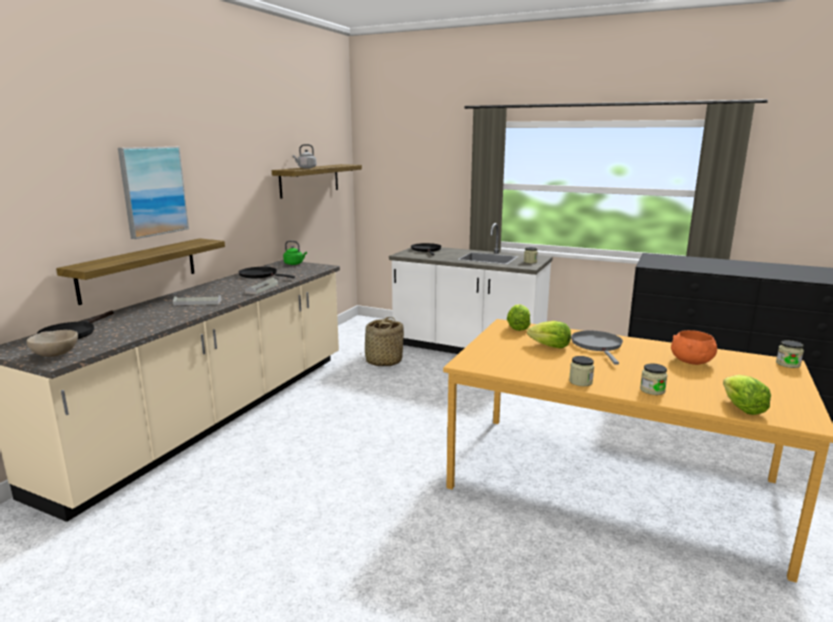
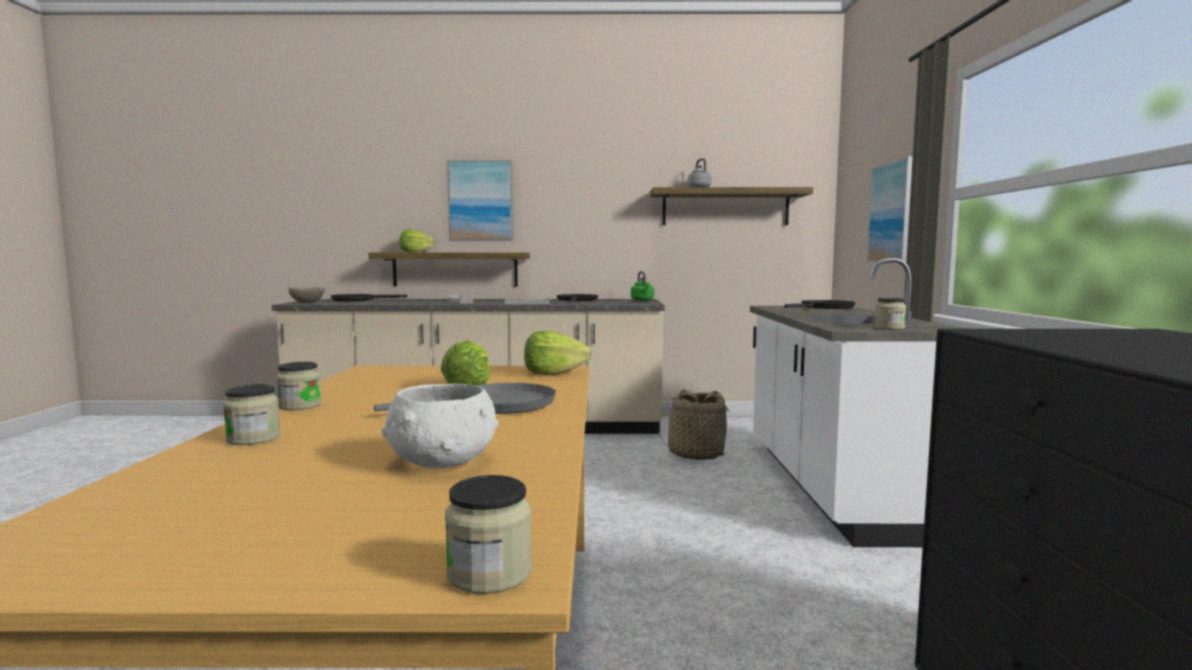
camera: 65 degrees right, 10 degrees down
(434, 188) = (892, 212): none -> picture
(691, 361) = (441, 461): orange bowl -> white bowl
(741, 408) = (119, 500): lettuce -> lettuce (415, 252)

